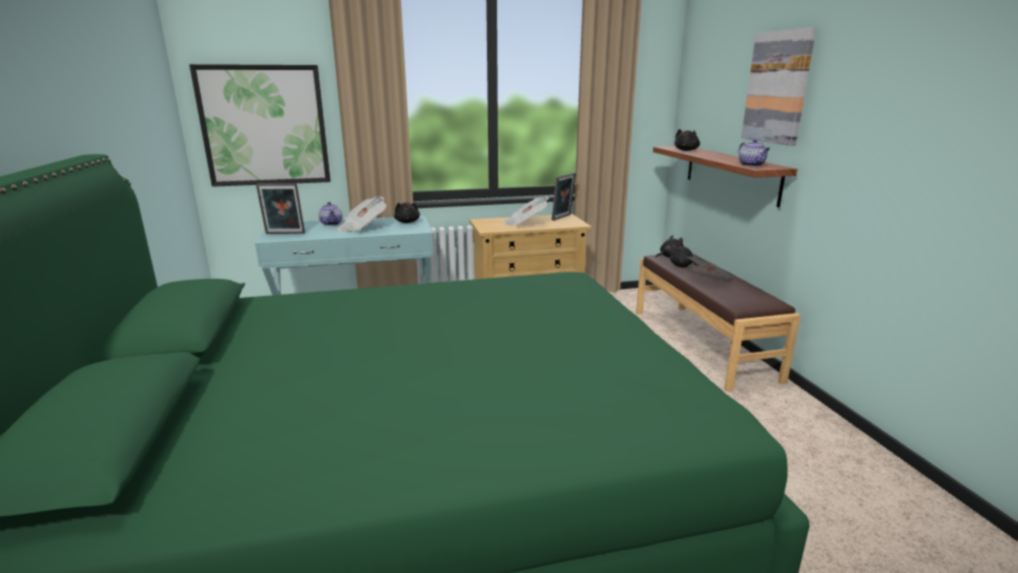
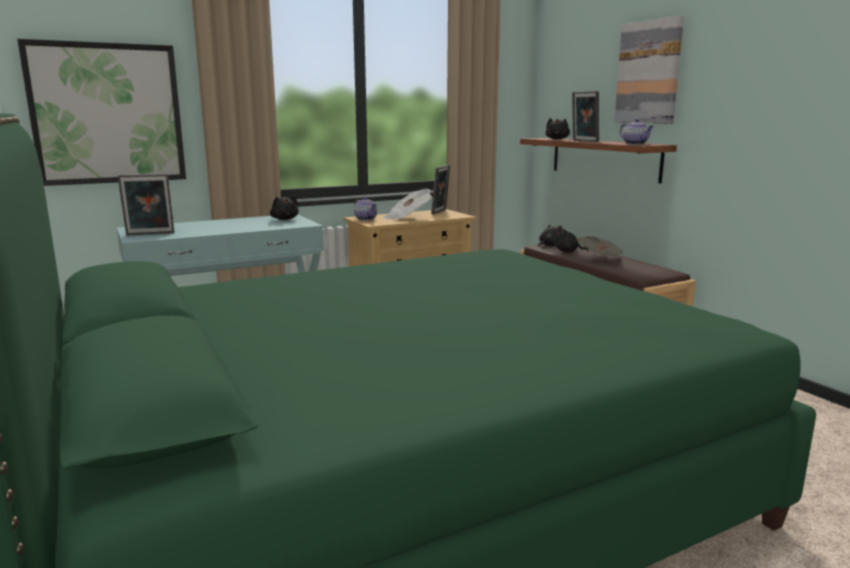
camera: 15 degrees left, 5 degrees down
(331, 223) = (197, 224): teapot -> teapot (365, 219)
(362, 227) = (238, 225): newspaper -> none
(706, 156) = (583, 141): none -> picture frame

